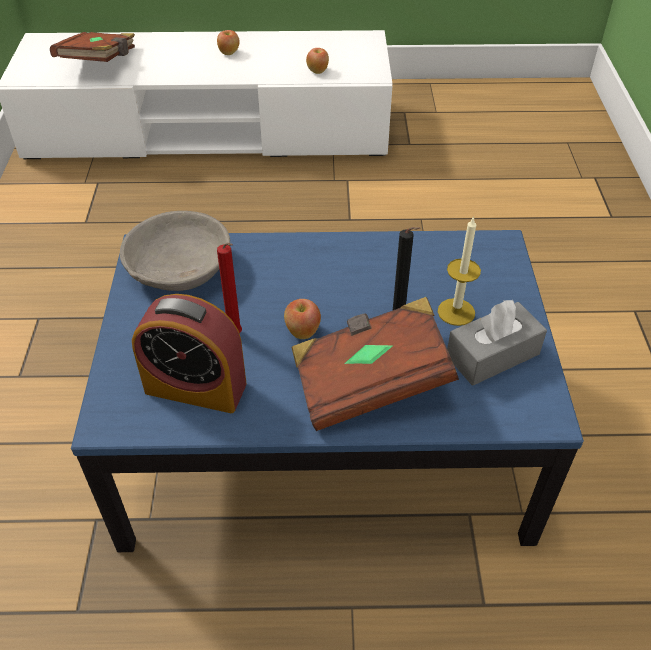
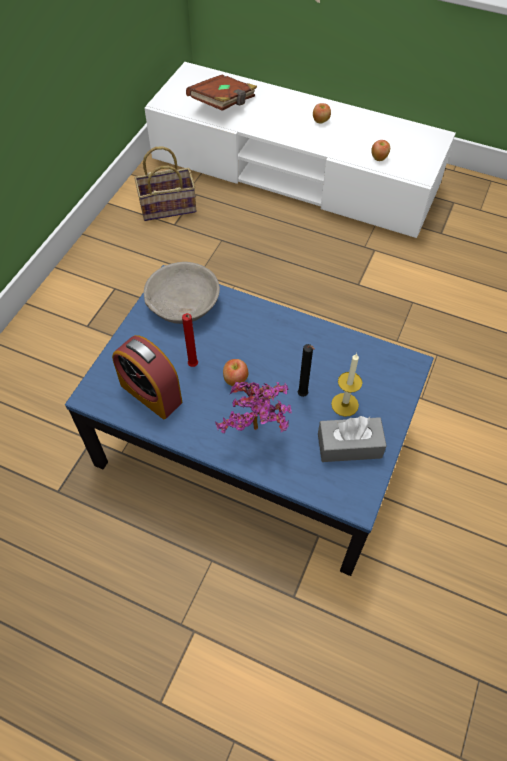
camera: 25 degrees right, 10 degrees up
(68, 204) = (169, 206): none -> basket
(370, 382) = (258, 432): brown book -> potted plant

